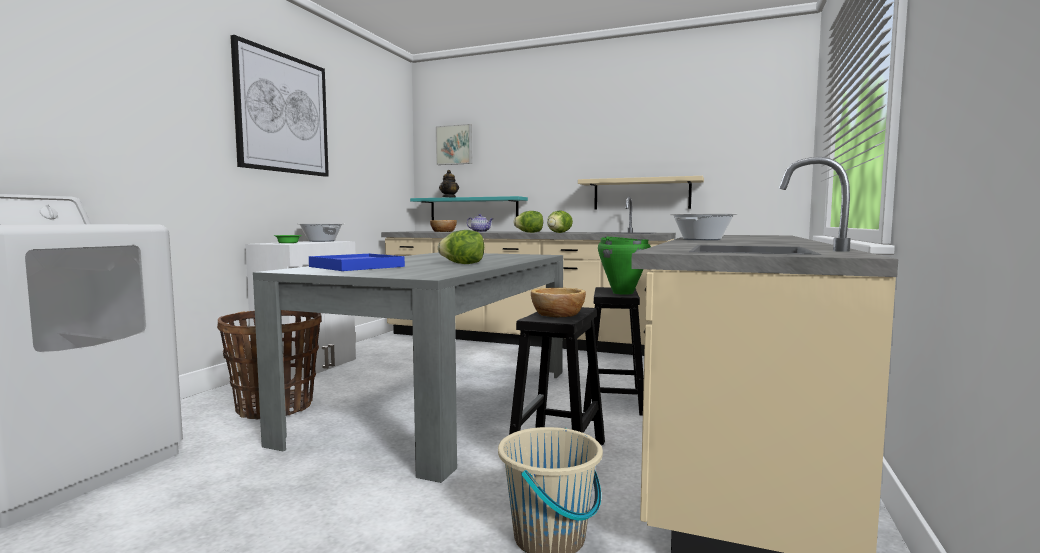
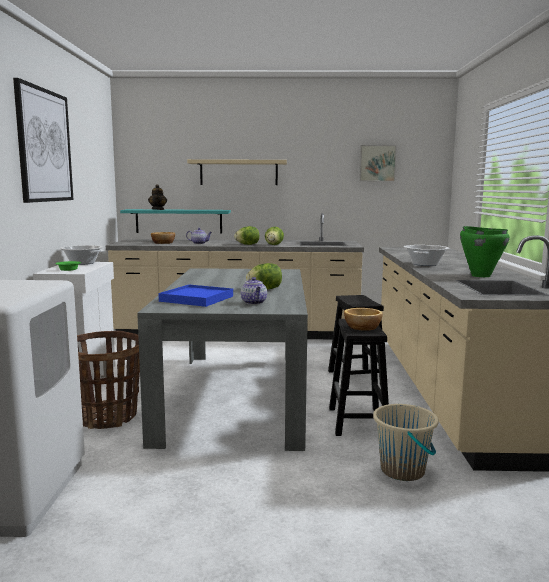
camera: 20 degrees left, 5 degrees up
(409, 271) = (254, 303): none -> teapot
(454, 145) = (158, 160): picture -> picture (377, 163)
(623, 293) = (364, 301): green cooking pot -> green cooking pot (480, 275)
(641, 194) = (328, 209): beige shelf -> beige shelf (238, 172)

